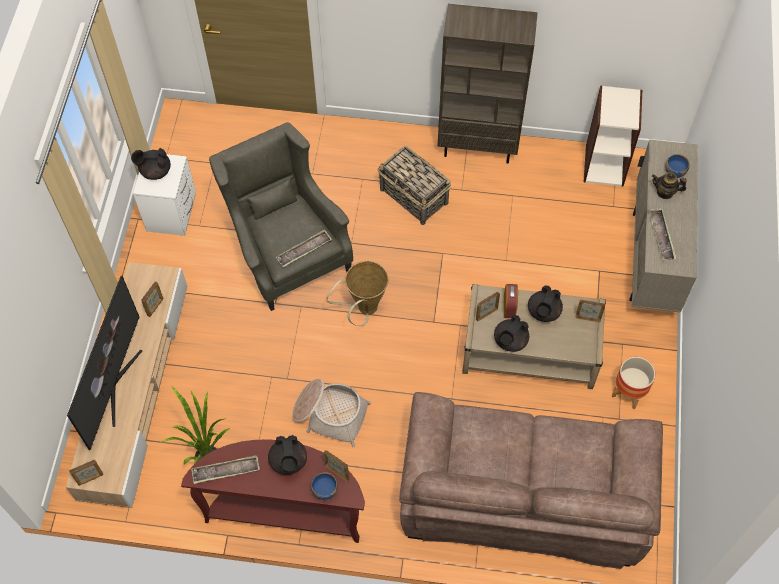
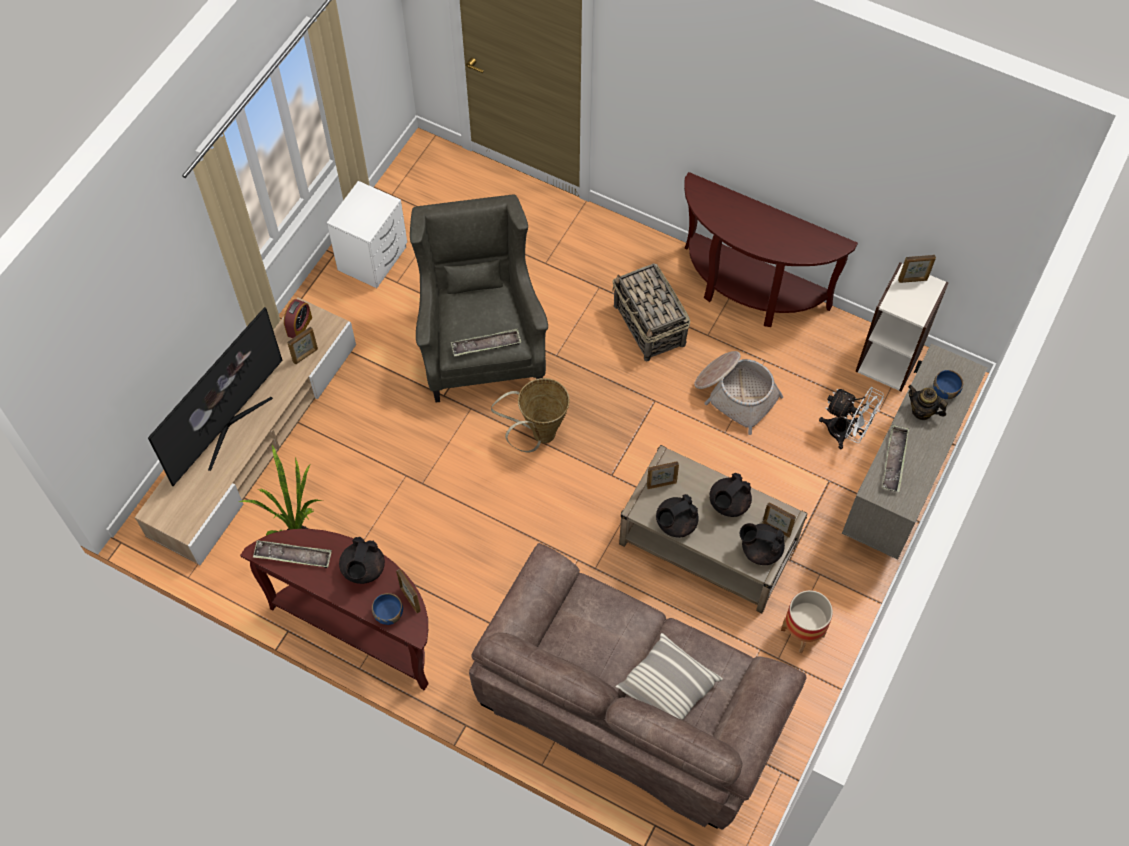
camera: 20 degrees right, 0 degrees up
(90, 479) = (163, 517): picture frame -> picture frame (913, 280)
(155, 171) = (360, 205): black teapot -> black teapot (760, 550)
(330, 414) = (452, 539): basket -> basket (735, 394)
(478, 146) = (748, 291): brown bookcase -> brown console table
(509, 306) = (691, 484): alarm clock -> alarm clock (299, 326)
(560, 470) = (667, 688): none -> pillow
(596, 230) = (845, 433): none -> white fan

